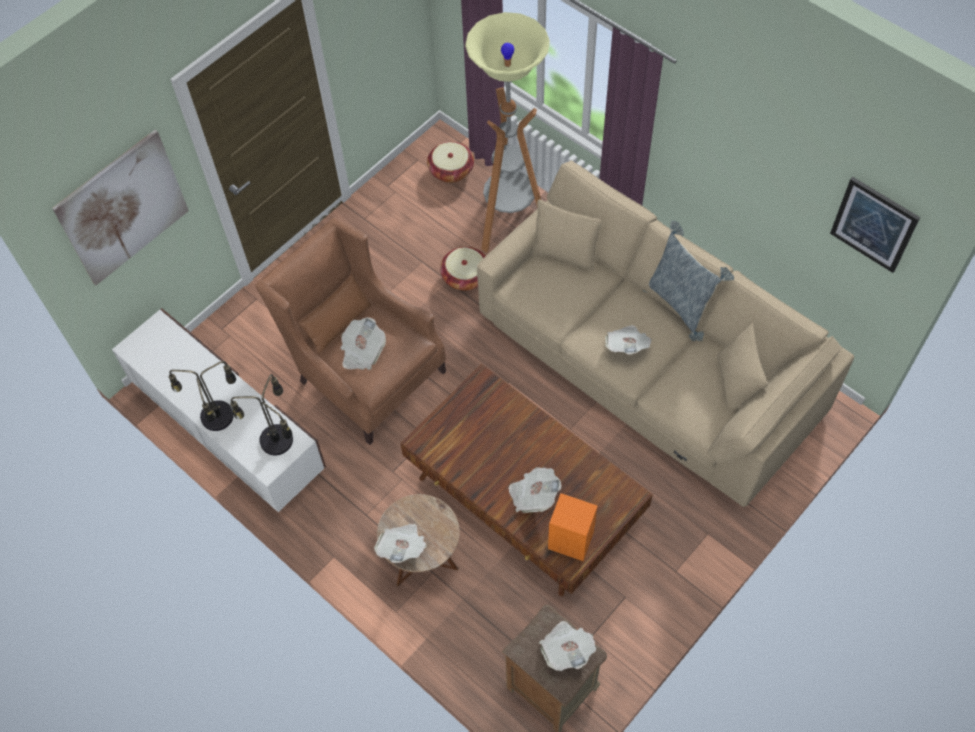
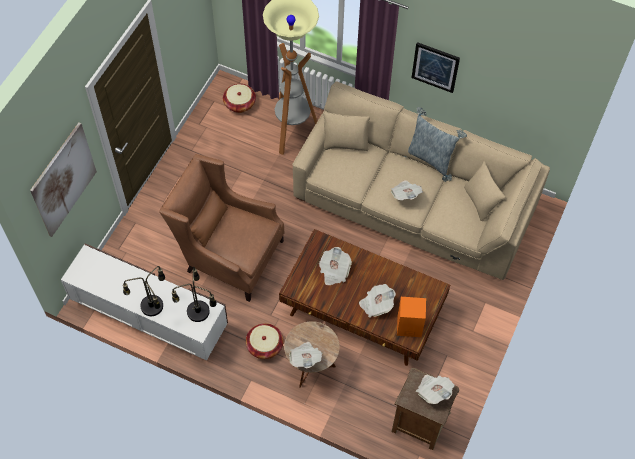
camera: 20 degrees left, 0 degrees up
(362, 352) = (233, 240): newspaper -> newspaper (334, 271)
(465, 276) = (274, 174): basket -> basket (265, 345)
(874, 224) = (550, 83): picture -> picture (435, 67)

